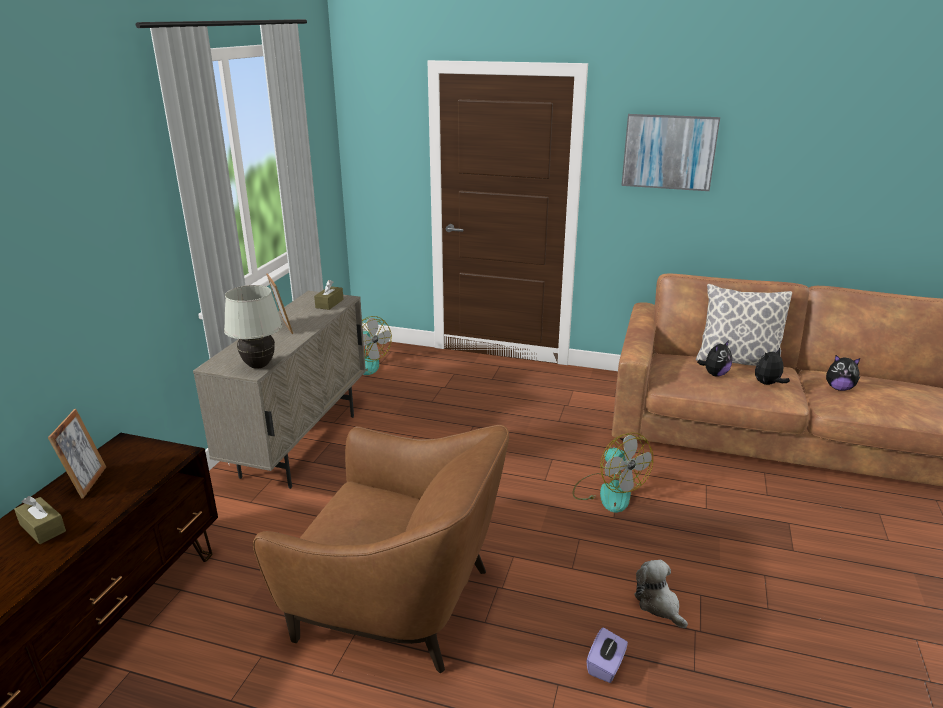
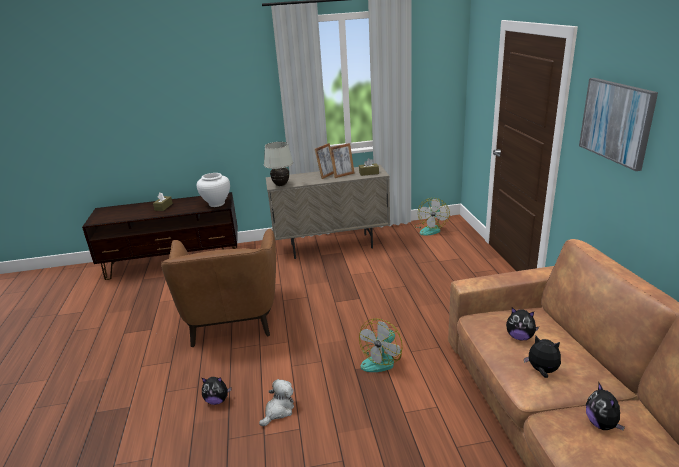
camera: 65 degrees right, 0 degrees up
(87, 482) = (194, 201): picture frame -> picture frame (343, 175)
(152, 458) = (216, 204): none -> white vase
(606, 666) = (217, 400): purple tissue box -> plush toy
(736, 361) = (579, 348): pillow -> none

